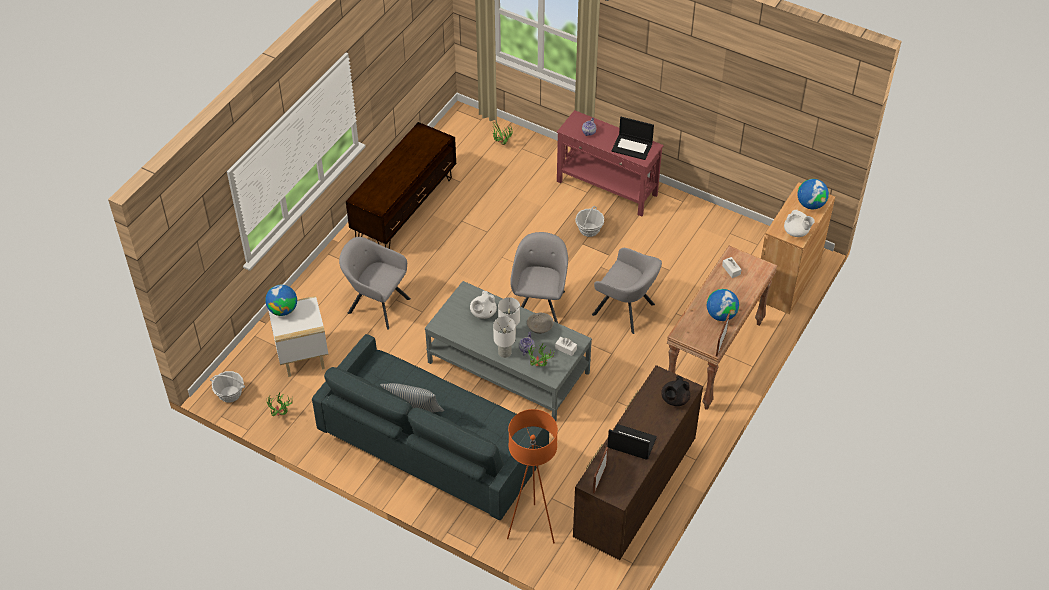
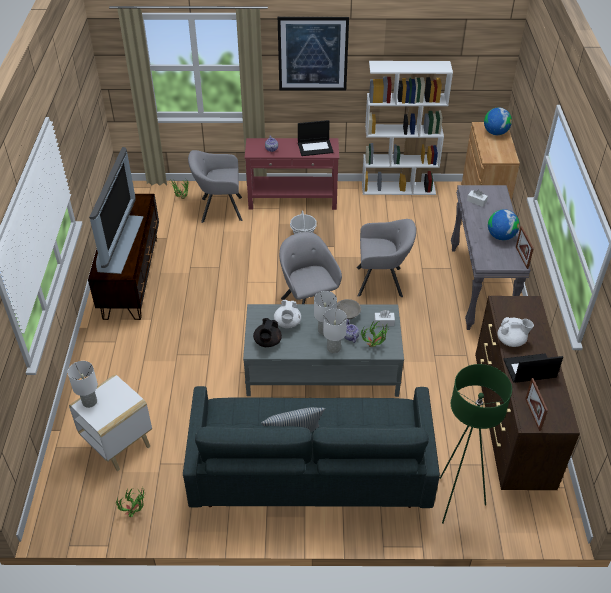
camera: 30 degrees left, 5 degrees down
(230, 394) = (65, 518): basket -> none
(283, 310) = (90, 401): globe -> white table lamp
(376, 304) = (161, 366): grey armchair -> grey armchair (219, 209)
(391, 176) = (118, 243): none -> television
(532, 527) = (455, 500): orange floor lamp -> green floor lamp
(652, 54) = (313, 54): none -> picture
(674, 399) = (529, 316): black teapot -> black teapot (267, 342)
(715, 358) = (479, 288): brown console table -> grey console table
(724, 218) = (398, 188): none -> white bookcase
(796, 232) = (504, 154): white teapot -> white teapot (511, 341)

